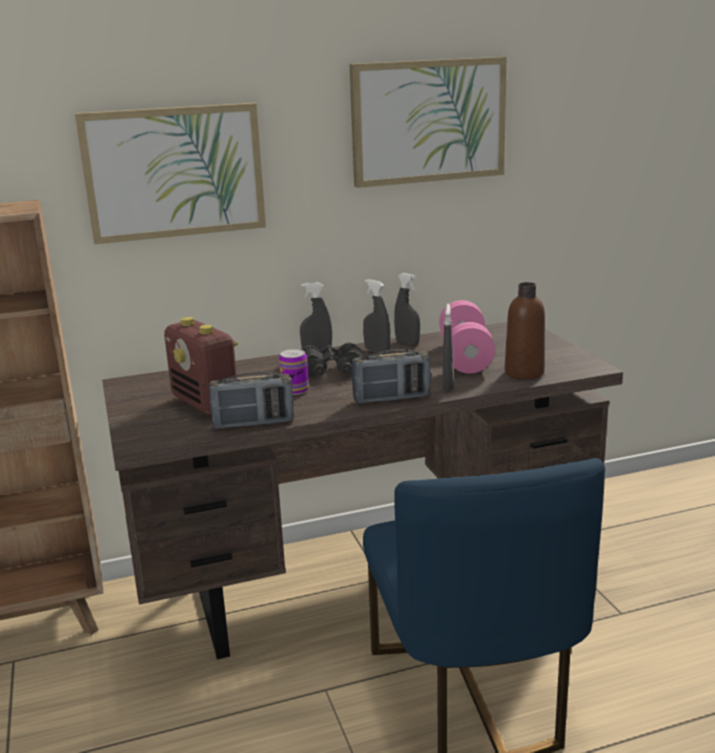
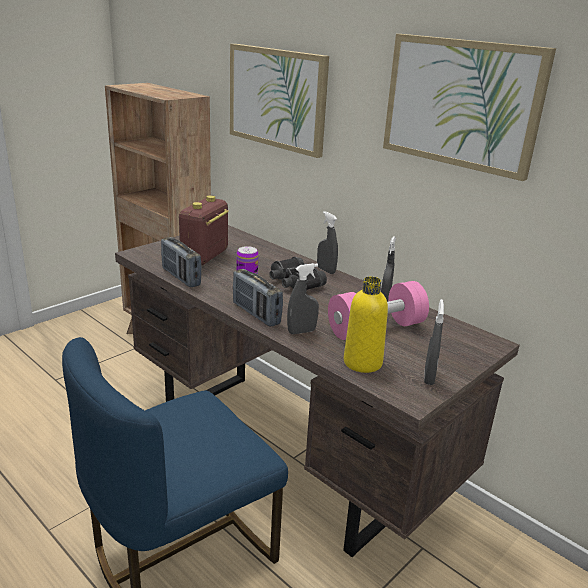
camera: 60 degrees right, 5 degrees up
(377, 351) = (352, 290): grey spray bottle -> grey spray bottle (429, 377)
(524, 373) = (362, 362): brown bottle -> yellow bottle

